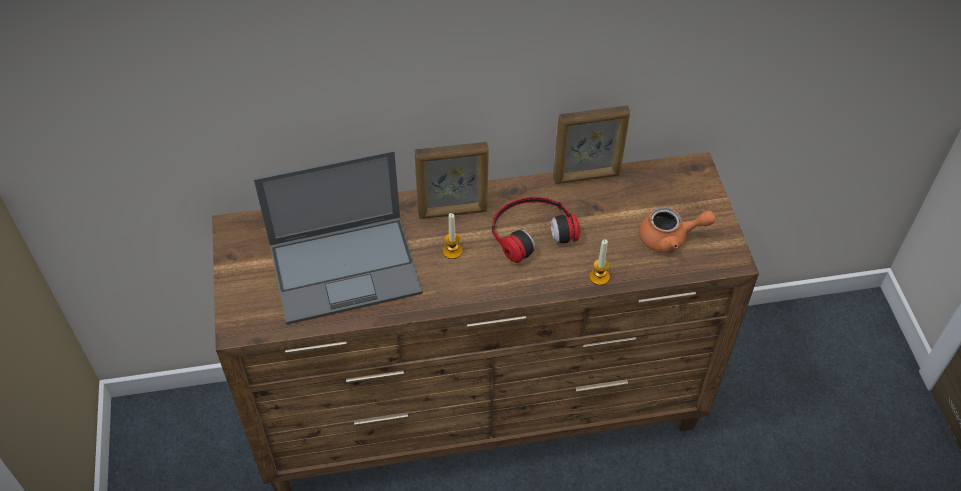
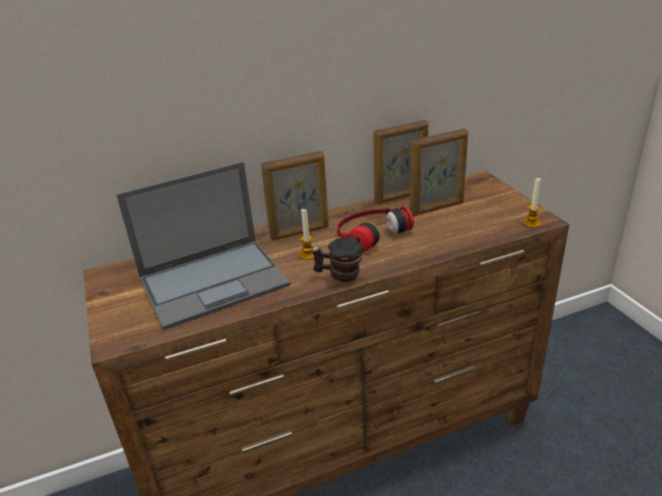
camera: 10 degrees left, 20 degrees down
(477, 291) = (339, 275): none -> mug
(599, 277) = (441, 248): candle -> candle (531, 223)
(621, 208) = (437, 208): none -> picture frame
(670, 238) = (486, 217): orange teapot -> none

